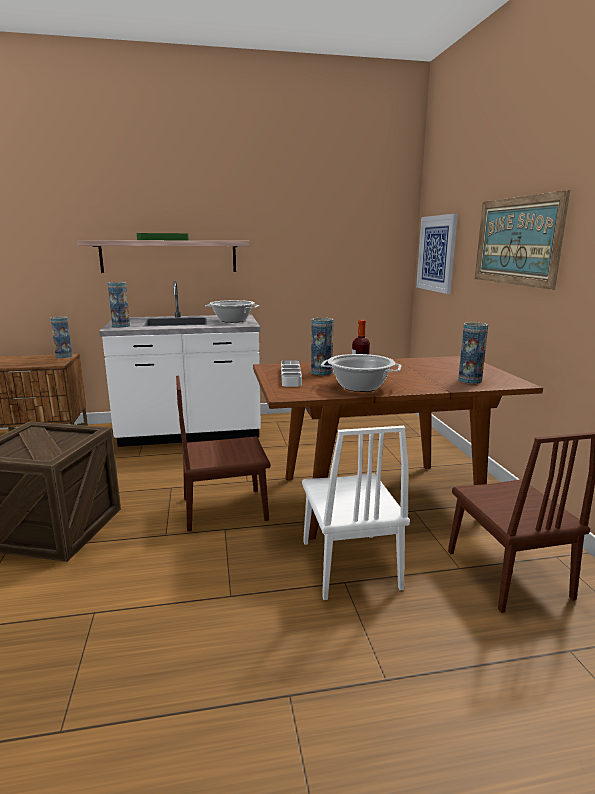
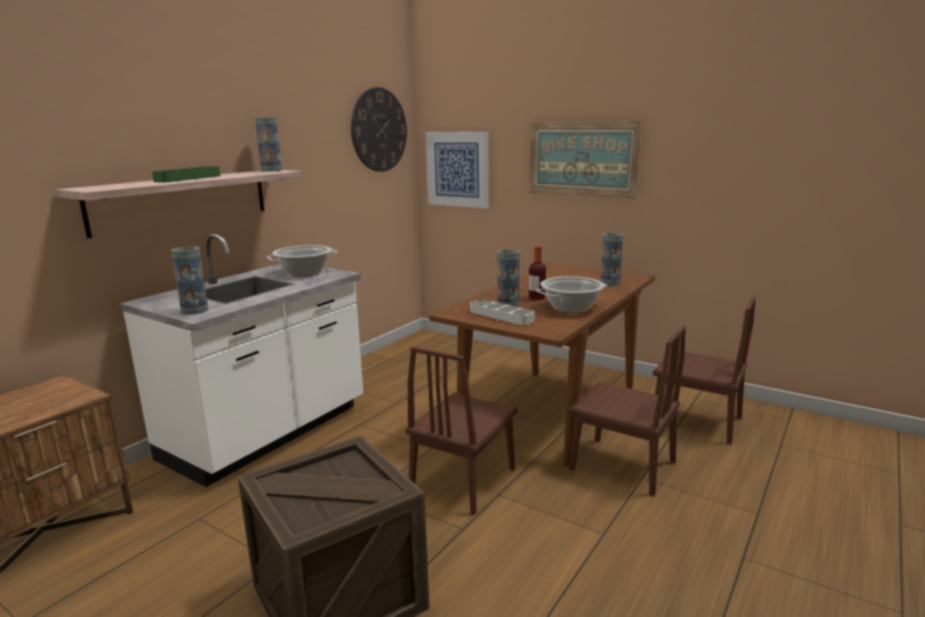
camera: 45 degrees left, 0 degrees up
(64, 356) = (54, 385): vase -> vase (271, 170)
(349, 564) = (622, 465): white chair -> brown chair
(369, 214) = (379, 130): none -> wall clock

